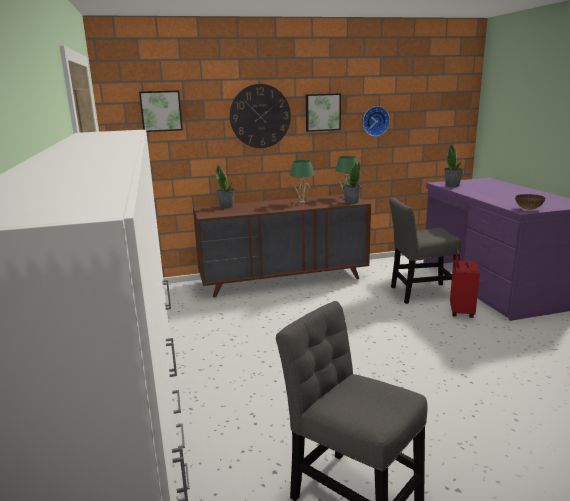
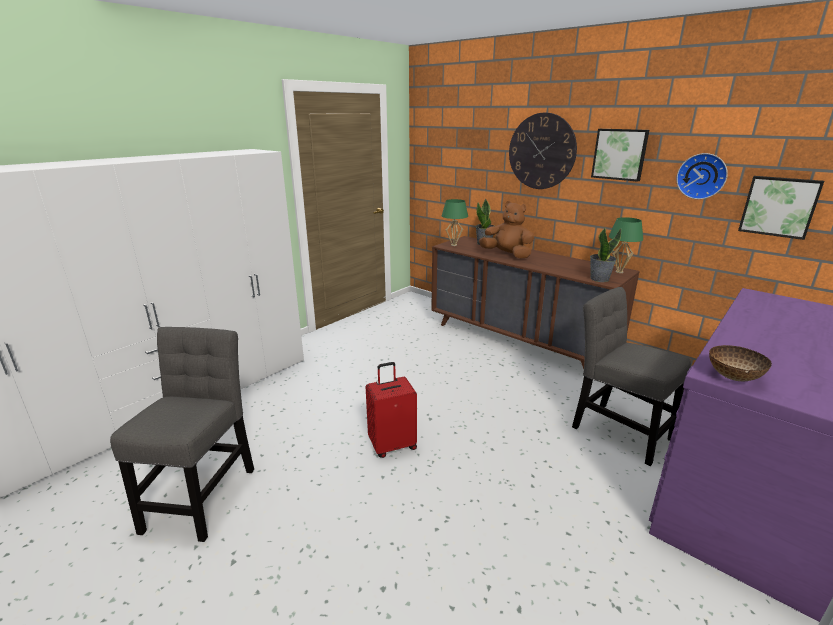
camera: 55 degrees right, 5 degrees up
(161, 111) = (452, 137): picture -> picture (779, 206)
(266, 207) = (507, 255): none -> brown plush toy
(302, 202) = (554, 261): green table lamp -> green table lamp (453, 245)
(452, 185) = (766, 304): potted plant -> none
(460, 312) = (610, 478): red suitcase -> red suitcase (392, 445)

